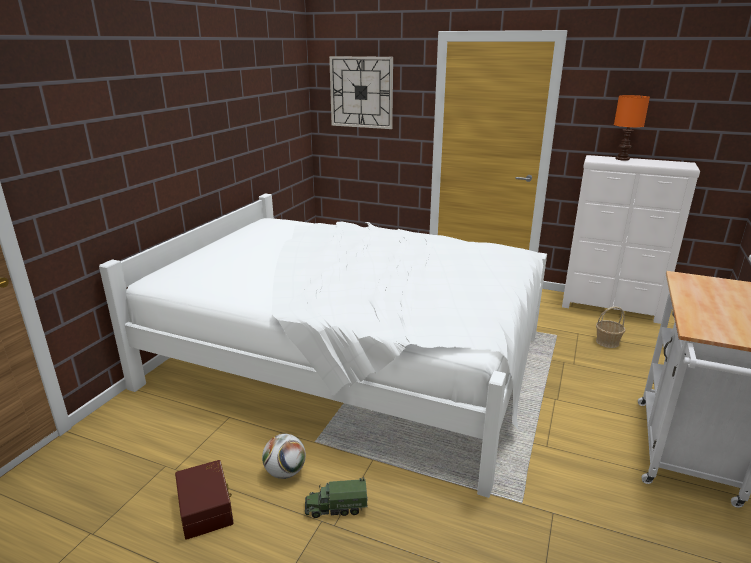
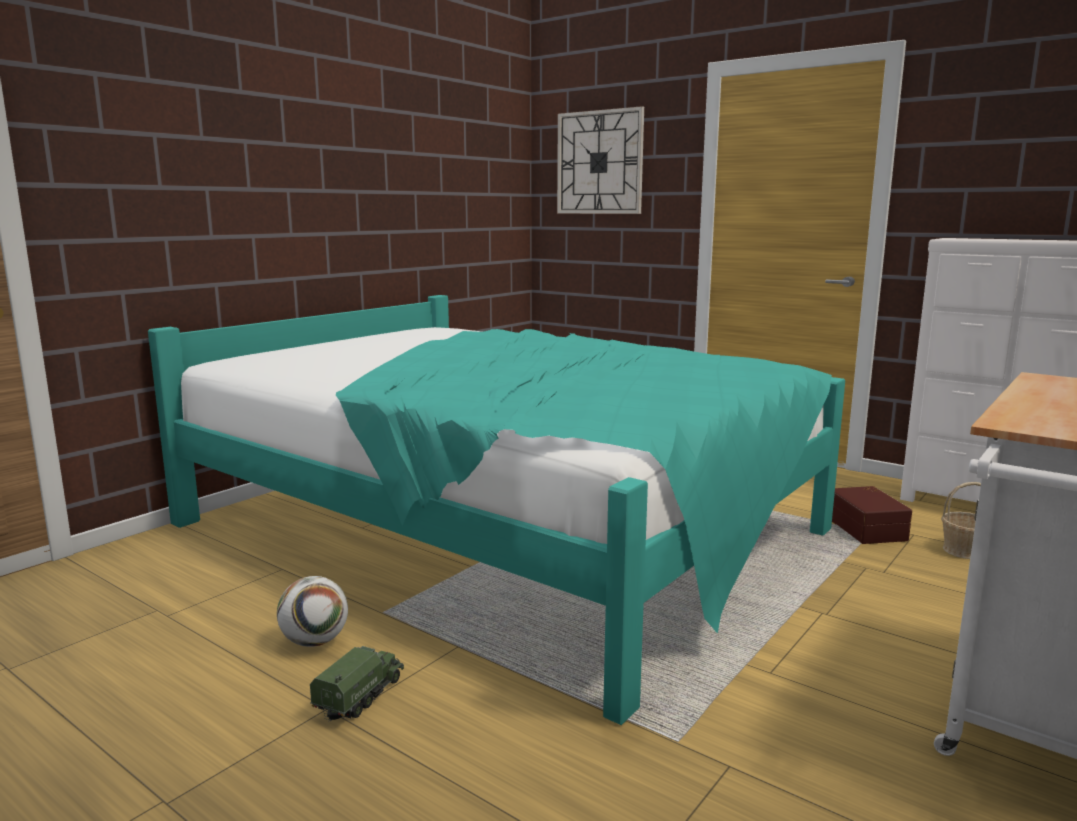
camera: 15 degrees right, 10 degrees down
(207, 507) = (176, 665): brown storage box -> brown storage box (868, 528)
(336, 507) = (361, 695): toy truck -> toy truck turned 105 degrees clockwise
(351, 360) = (503, 527): white bed -> turquoise bed
(621, 159) = (1003, 239): orange table lamp -> none

